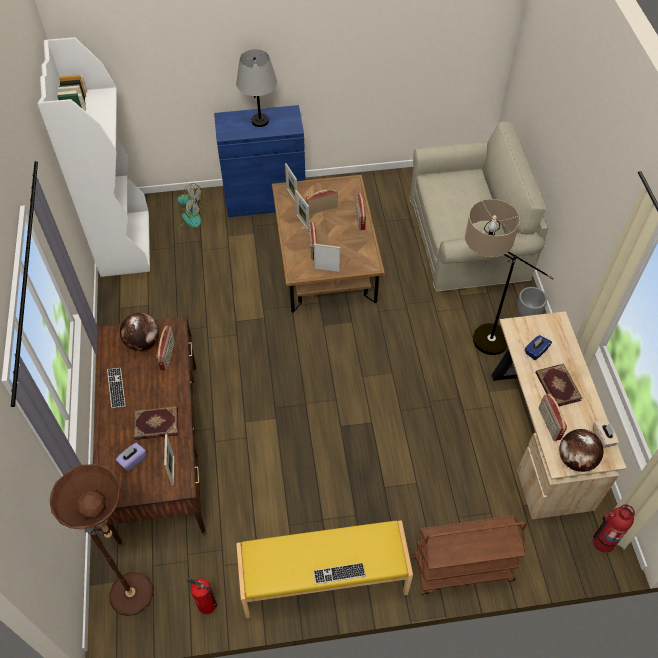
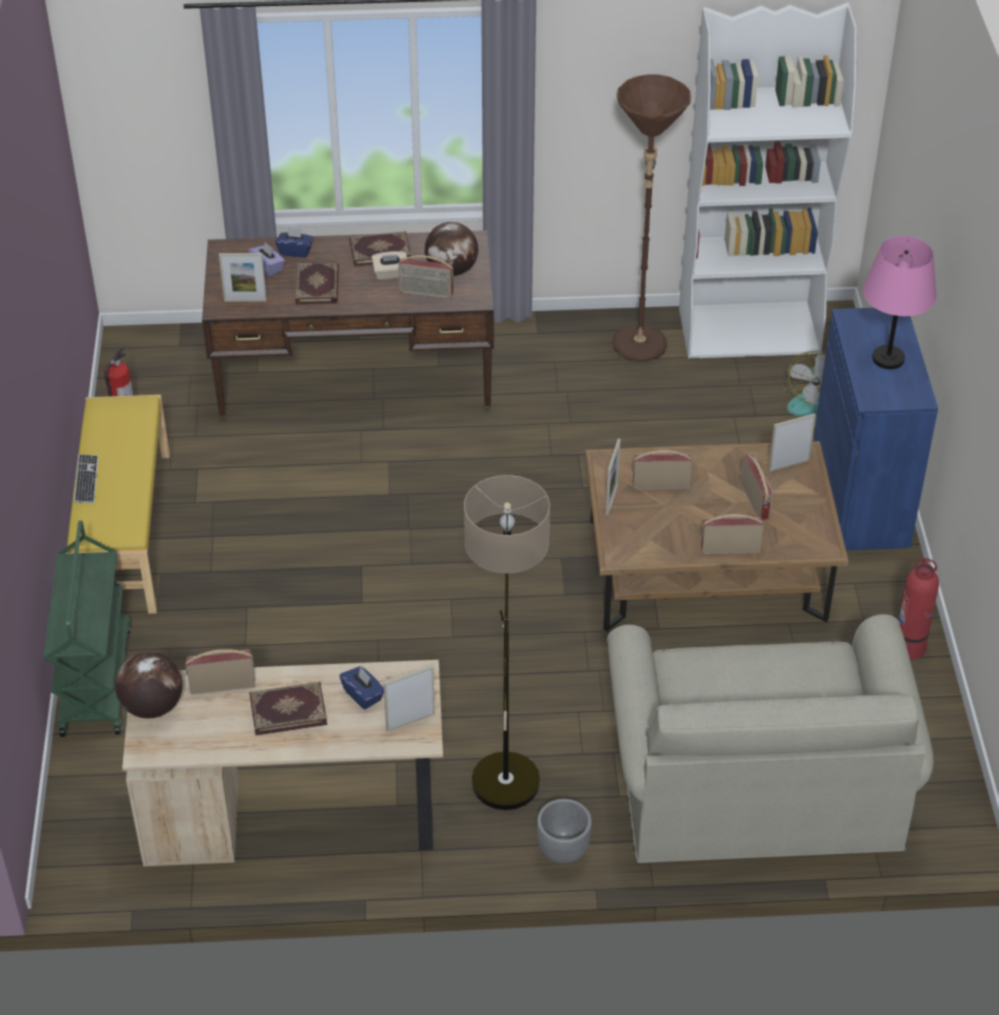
camera: 95 degrees right, 10 degrees down
(113, 444) = (295, 251): none -> blue tissue box
(116, 388) = (380, 250): keyboard -> book
(141, 594) = (155, 366): brown floor lamp -> brown floor lamp (638, 352)
(260, 121) = (888, 358): grey table lamp -> pink table lamp
(302, 222) = (722, 475): picture frame -> picture frame (410, 721)
(461, 570) = (95, 680): brown cart -> green cart
(603, 438) = (181, 749): beige tissue box -> beige tissue box (390, 274)
(603, 541) = (88, 865): fire extinguisher -> fire extinguisher (909, 646)

